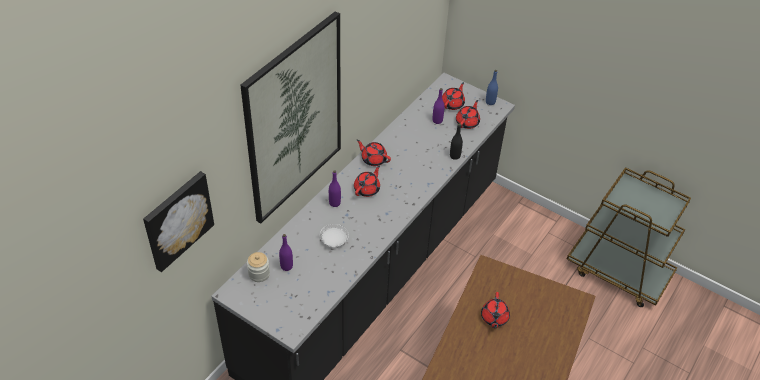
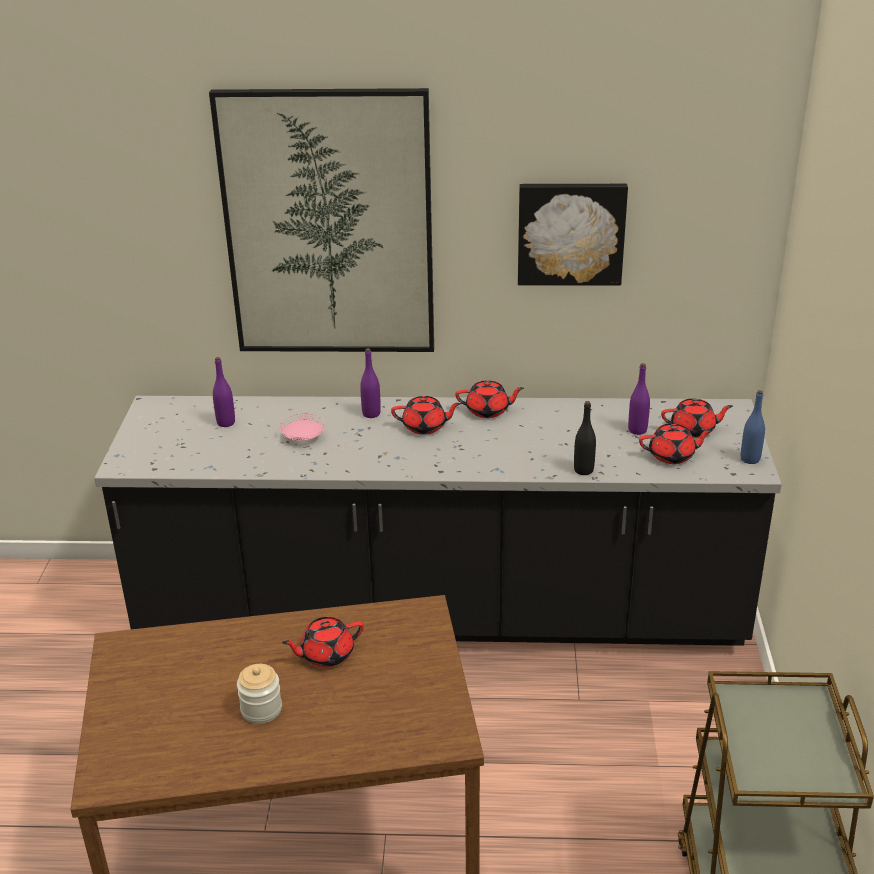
camera: 60 degrees right, 15 degrees down
(177, 220) = (85, 226): picture -> picture (570, 233)
(259, 274) = (196, 410): jar -> jar (261, 709)
(334, 241) = (303, 438): white plate -> pink plate
(373, 159) = (488, 411): red teapot -> red teapot turned 90 degrees clockwise

